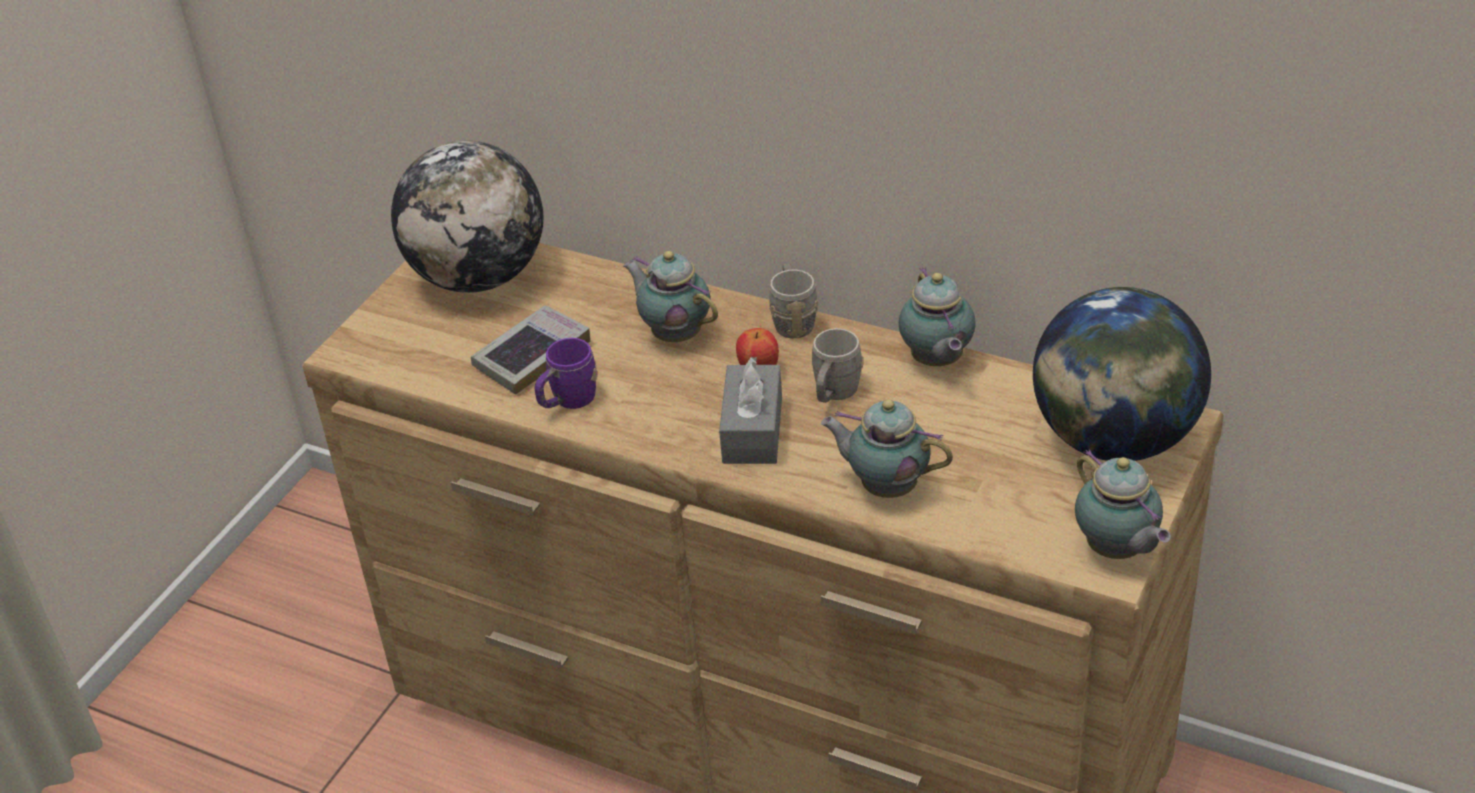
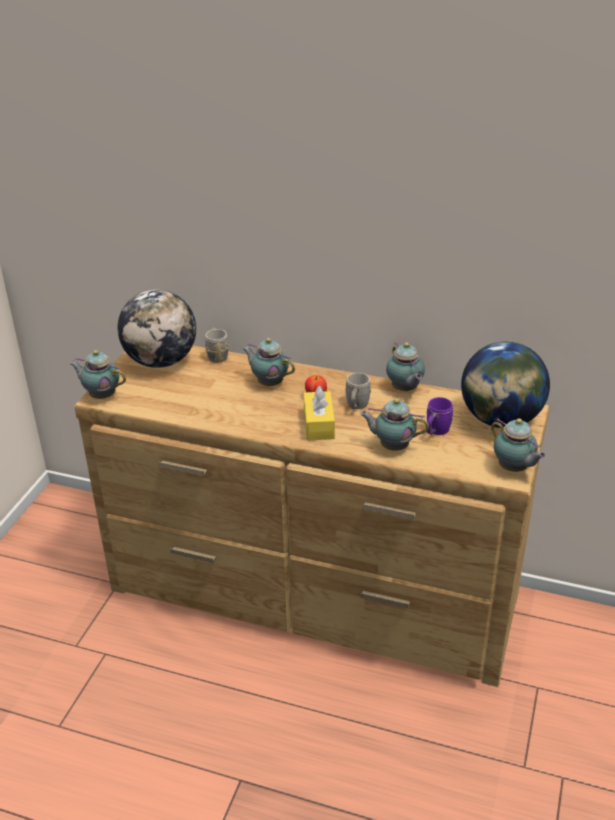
camera: 10 degrees left, 5 degrees down
(355, 346) = (101, 395): none -> teapot
(532, 356) = (197, 396): book -> none
(568, 402) = (220, 416): purple mug -> purple mug (436, 432)
(752, 430) = (319, 424): grey tissue box -> yellow tissue box
(793, 320) = (328, 374): grey mug -> grey mug (217, 355)

